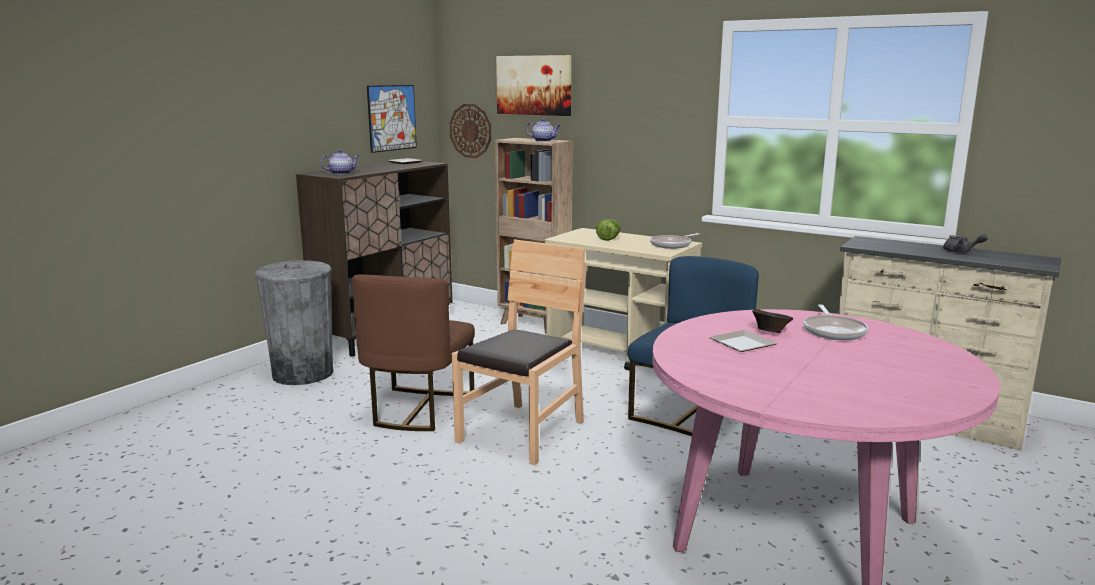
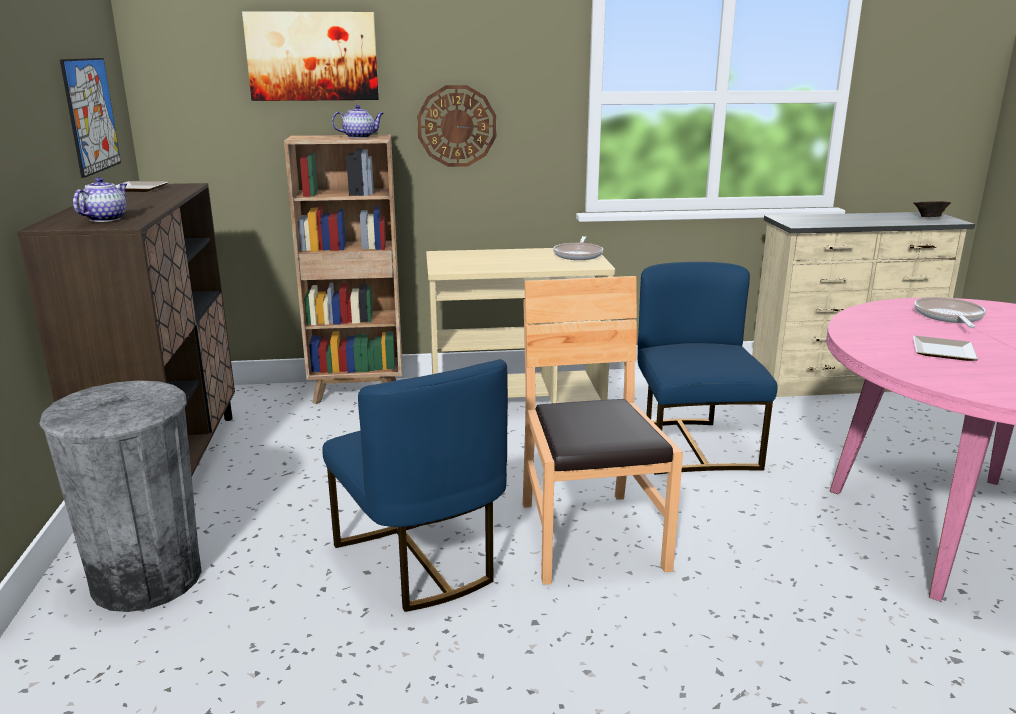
camera: 40 degrees left, 5 degrees up
(418, 409) = (420, 560): brown chair -> blue chair
(470, 131) = (197, 129): wall clock -> wall clock (457, 126)
(608, 238) = (495, 259): lettuce -> none
(770, 332) = (920, 332): brown bowl -> brown bowl (929, 217)
(833, 331) = (949, 317): frying pan -> frying pan turned 135 degrees counterclockwise
(961, 251) = (874, 217): grey teapot -> none

